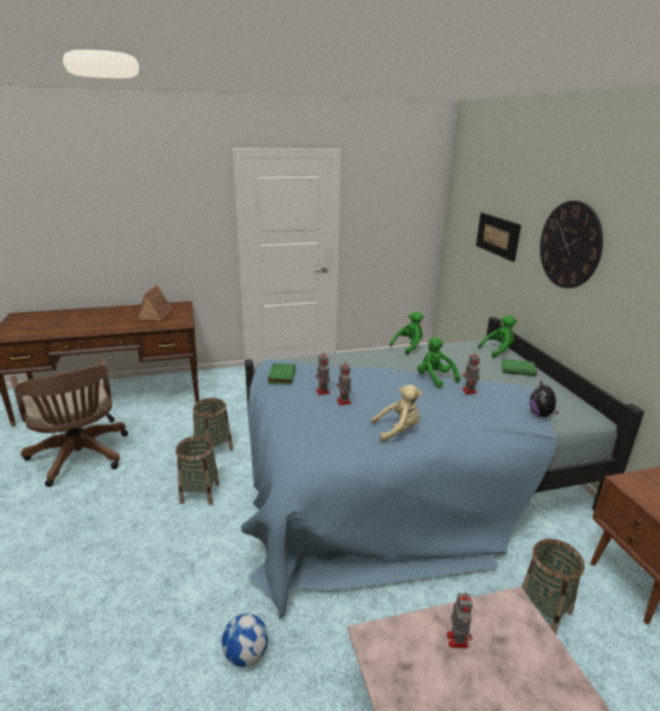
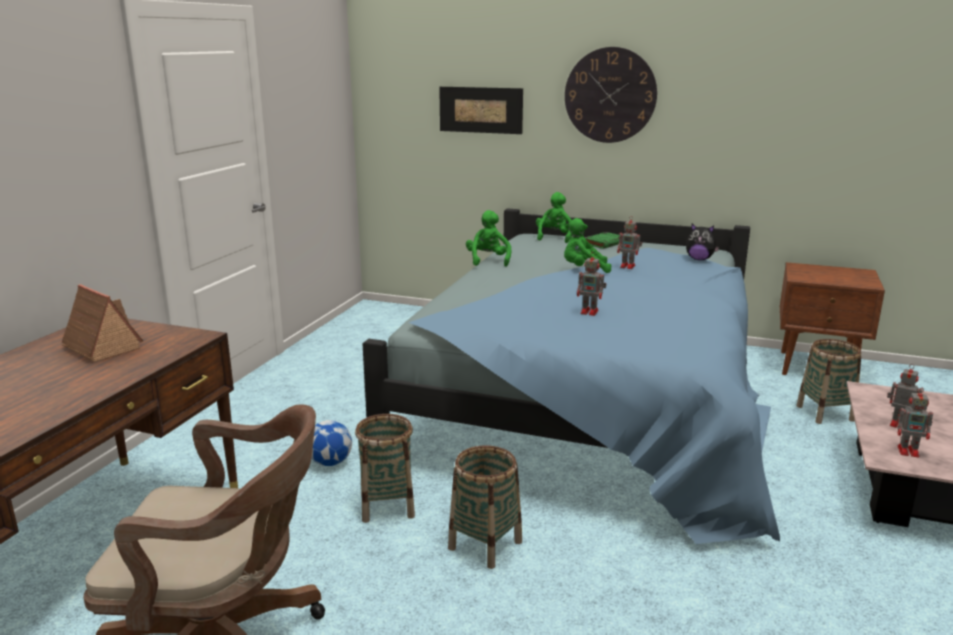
camera: 55 degrees left, 5 degrees down
(246, 654) = (809, 585): football -> football (330, 462)
(281, 376) = (480, 323): green book -> none
(323, 392) = (553, 315): toy robot -> toy robot (909, 451)
(398, 430) = (677, 307): beige plush toy -> none

